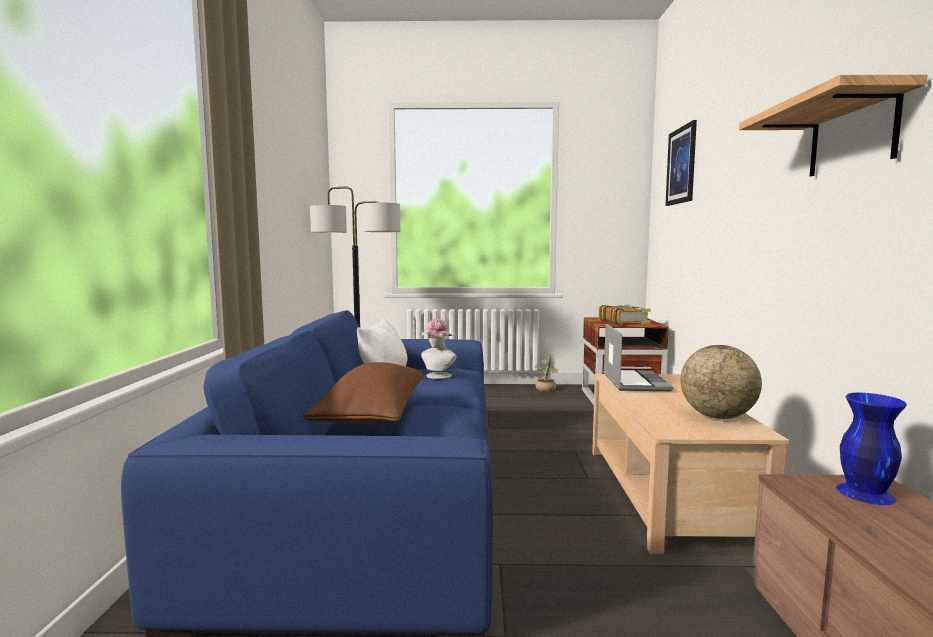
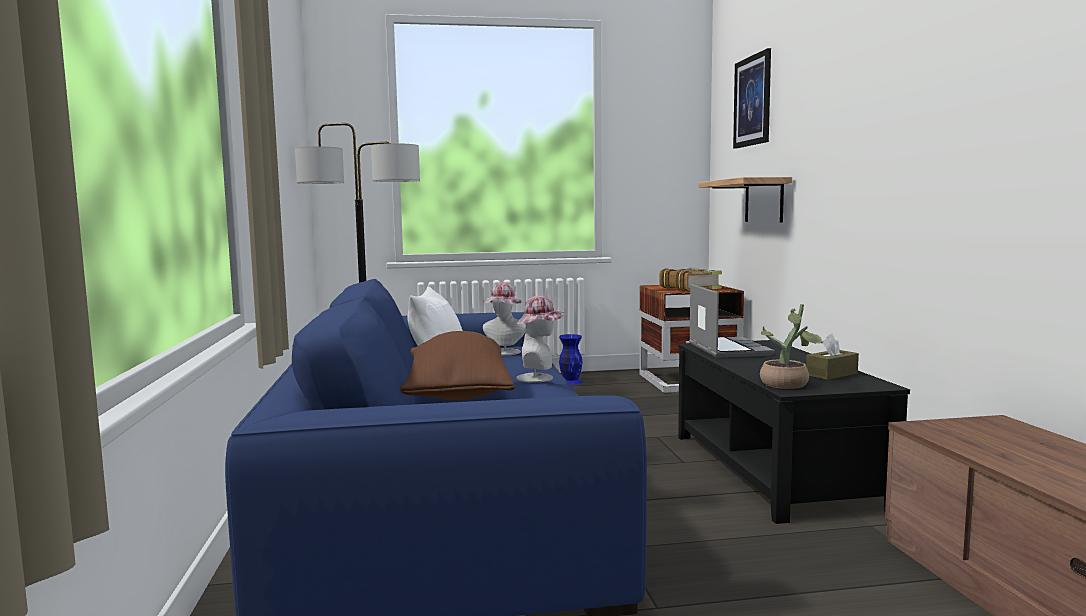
camera: 10 degrees left, 0 degrees up
(448, 404) = (540, 378): none -> hat
(546, 390) = (597, 377): potted plant -> potted plant (787, 385)
(664, 493) = (771, 470): beige coffee table -> black coffee table
(717, 416) = (831, 374): globe -> brown tissue box
(852, 135) = (955, 71): shelf -> shelf (764, 200)
(864, 493) = (990, 429): blue vase -> blue vase (570, 381)

